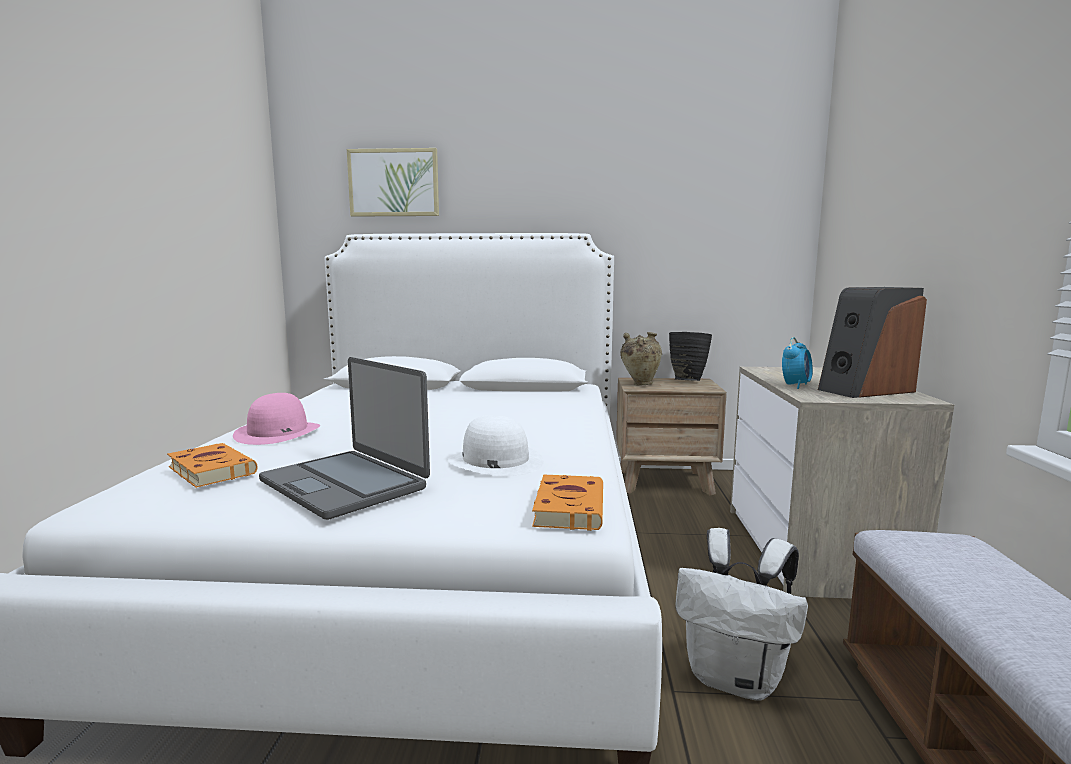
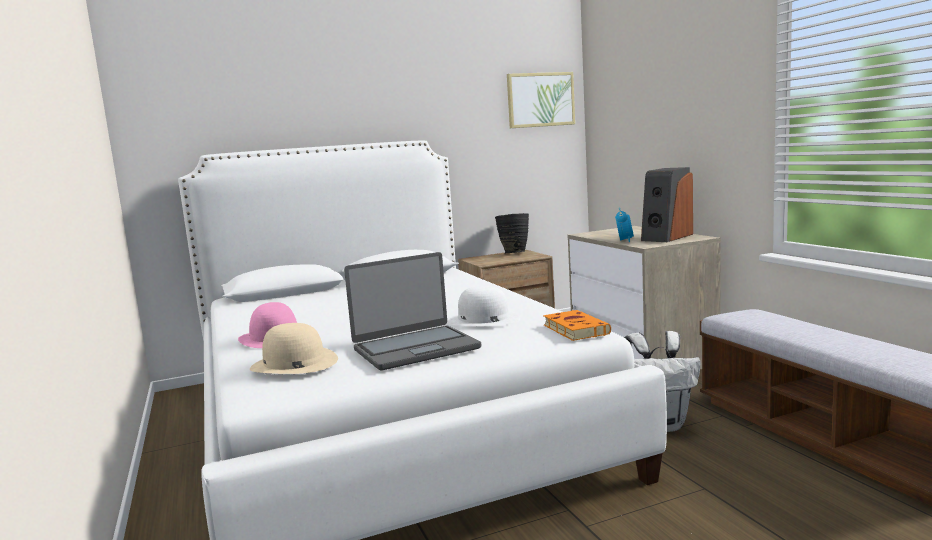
camera: 25 degrees left, 0 degrees up
(210, 470) = (294, 363): orange book -> beige hat
(345, 484) = (415, 349): laptop -> laptop turned 45 degrees counterclockwise
(394, 183) = (238, 102): picture -> picture (540, 100)
(640, 384) = (484, 260): beige vase -> none

